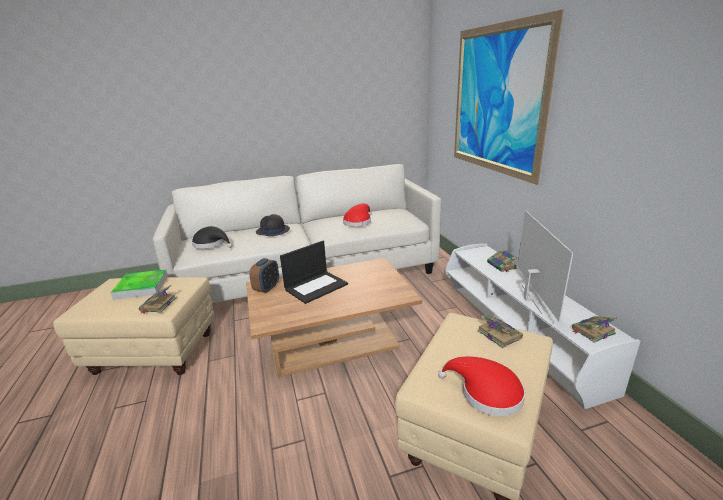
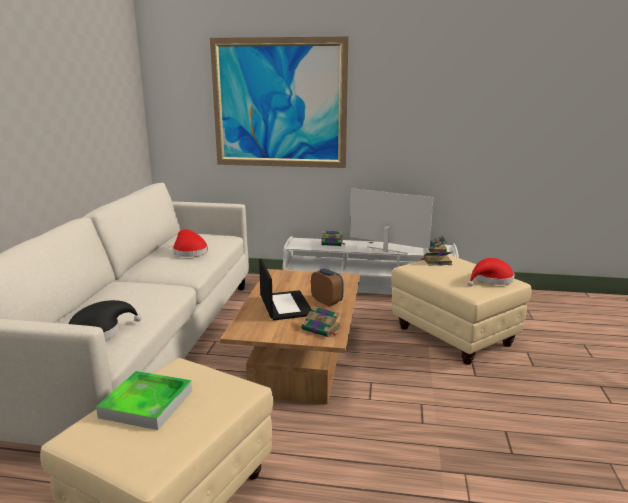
camera: 65 degrees left, 5 degrees down
(158, 305) = (228, 390): book -> book (322, 329)
(267, 288) = (254, 329): alarm clock -> alarm clock (327, 302)
(273, 231) = (129, 291): black hat -> none

